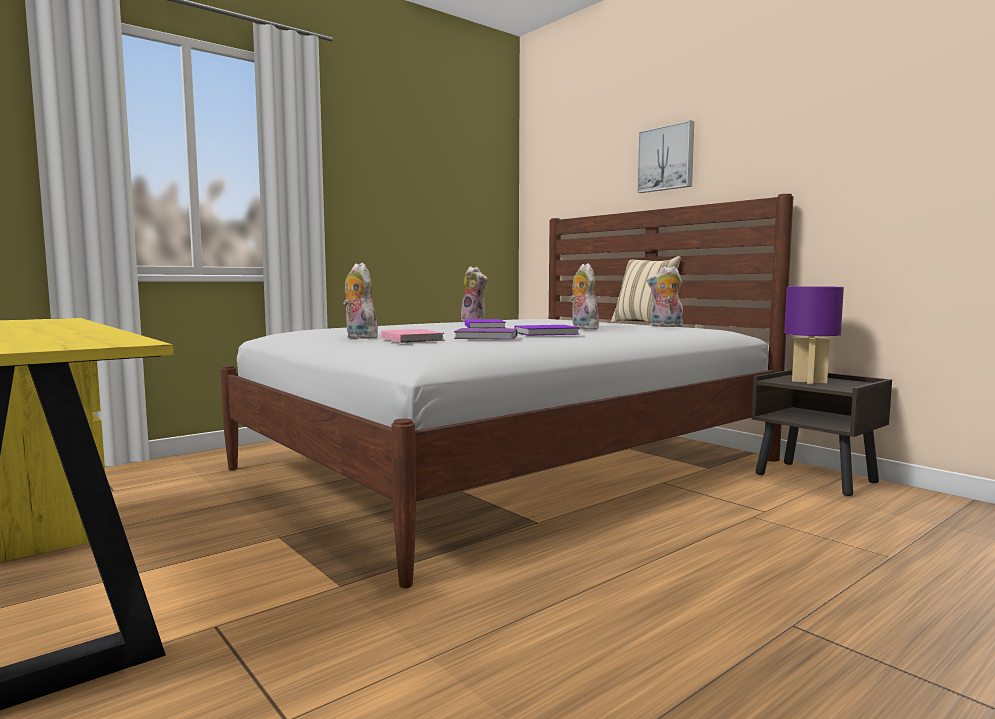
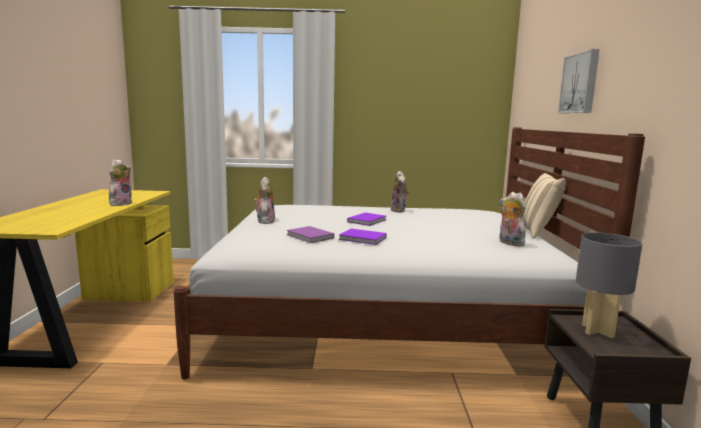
camera: 40 degrees right, 5 degrees up
(412, 339) = (271, 230): pink book -> none
(582, 328) = (419, 235): plush toy -> plush toy (120, 204)
(809, 382) = (597, 331): purple table lamp -> grey table lamp

